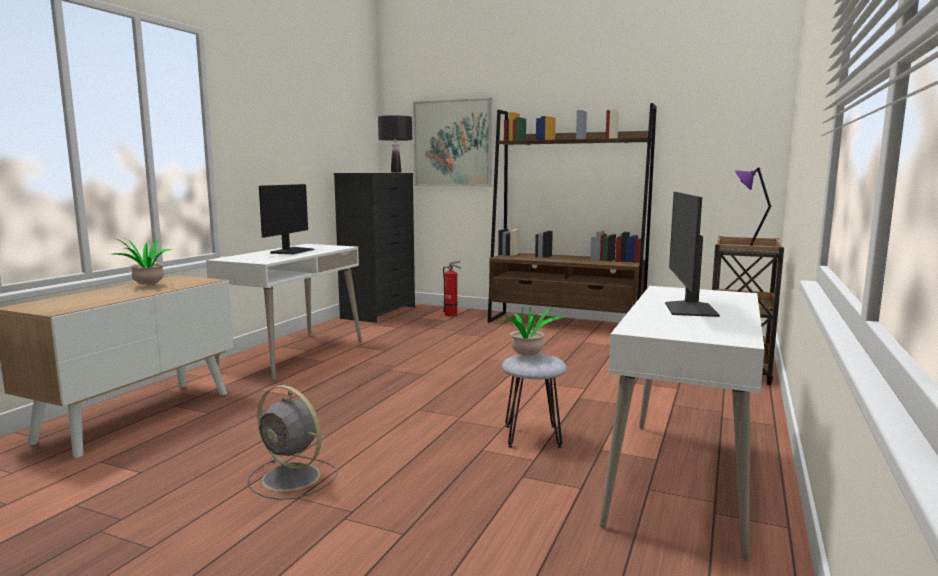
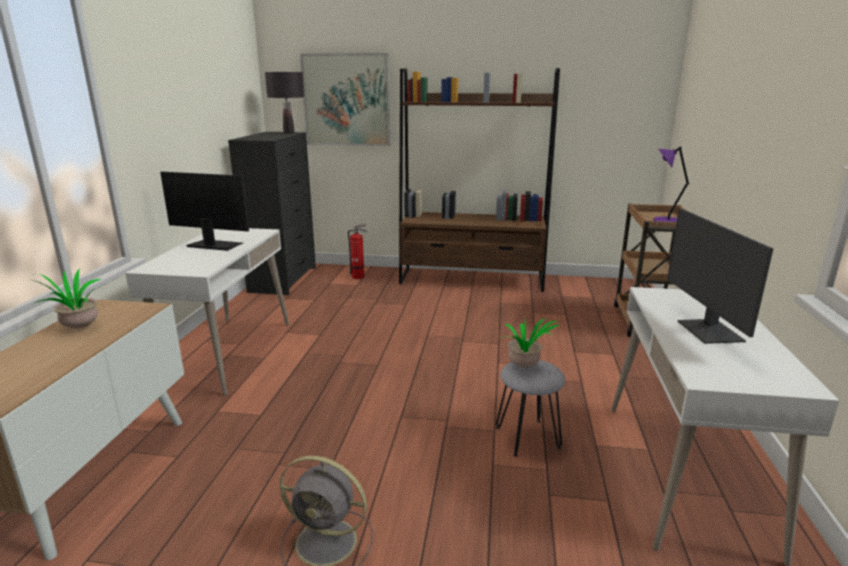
camera: 15 degrees left, 10 degrees up
(292, 251) = (214, 245): monitor -> monitor turned 75 degrees counterclockwise

